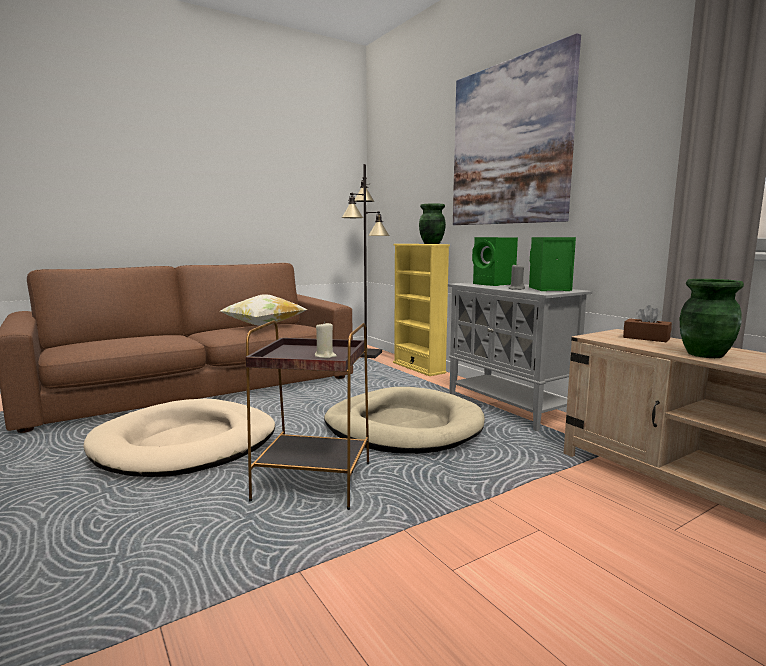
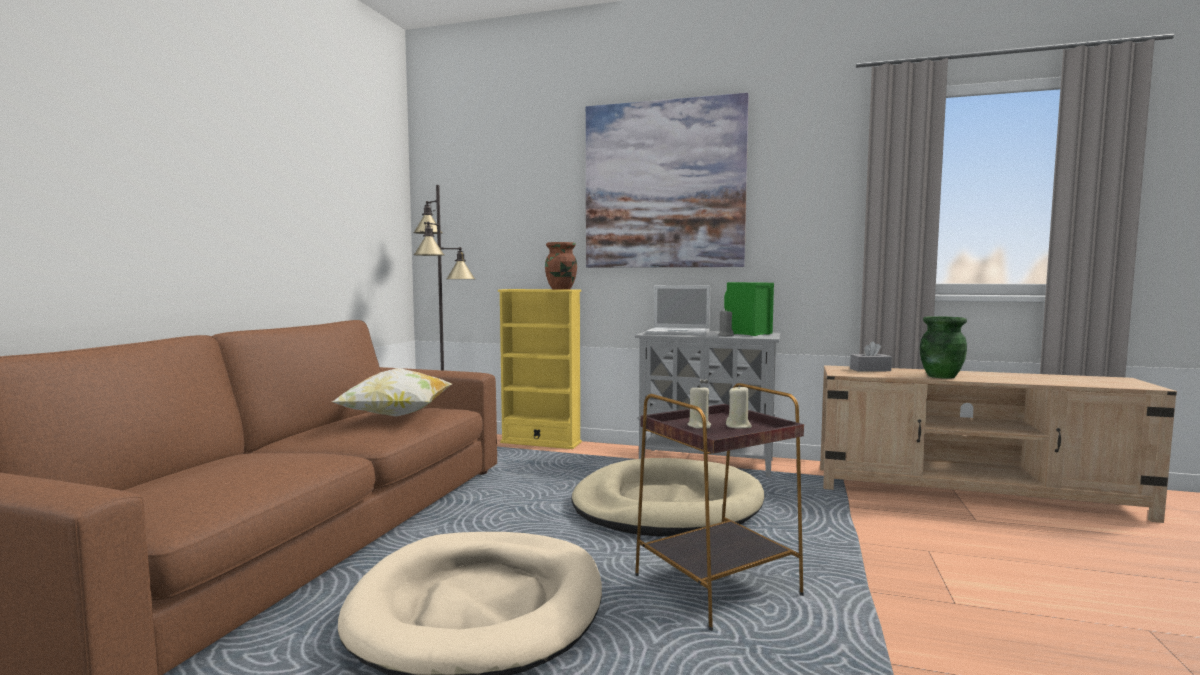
camera: 40 degrees left, 5 degrees down
(304, 351) = (699, 425): none -> beige candle
(431, 243) = (561, 289): green vase -> brown vase
(494, 284) = (680, 332): green speaker -> laptop
(646, 338) = (870, 370): brown tissue box -> grey tissue box

